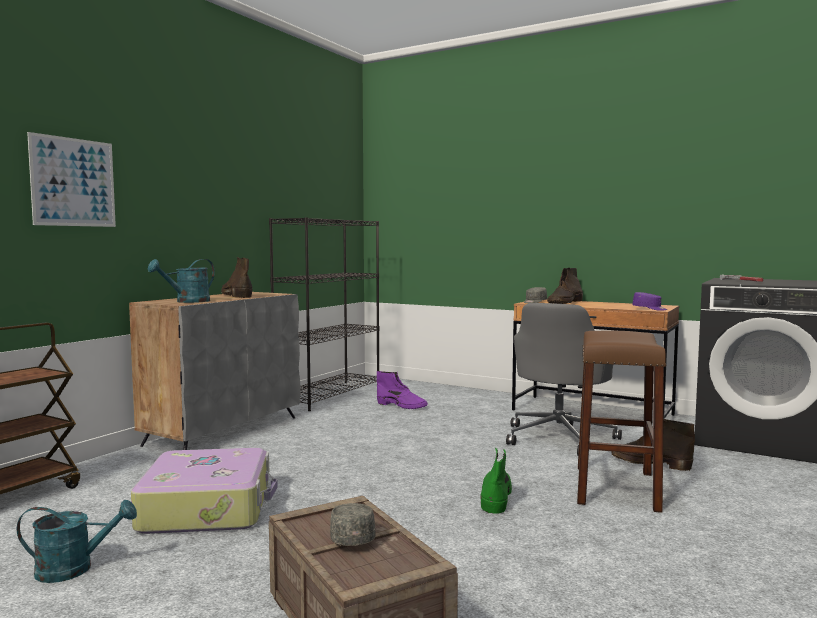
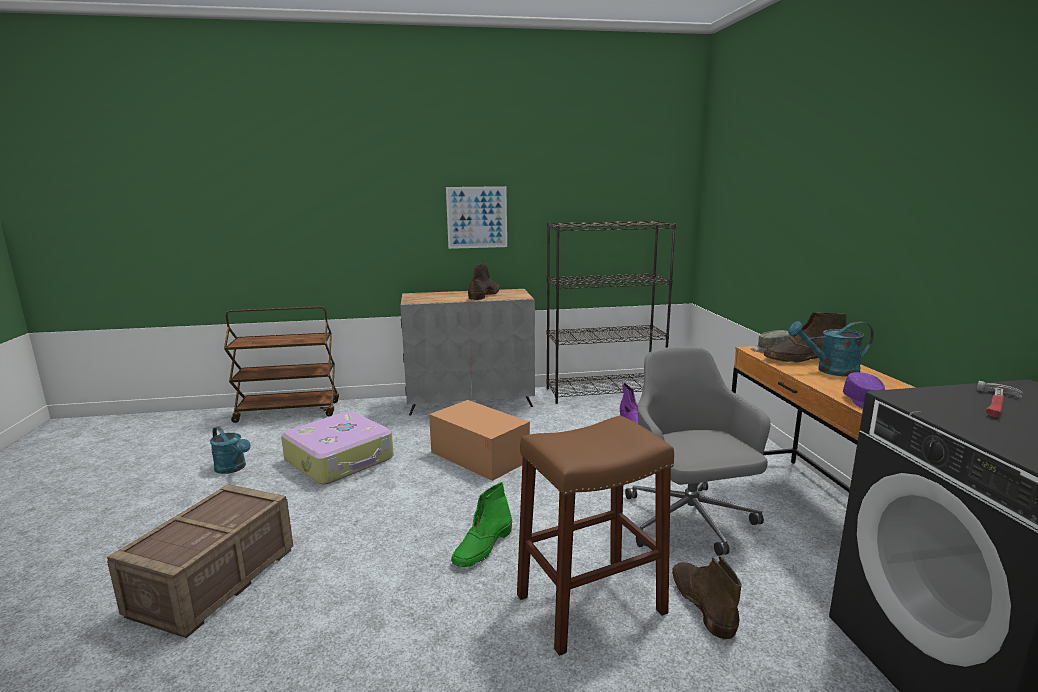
camera: 50 degrees right, 10 degrees up
(73, 182) = (357, 206): picture -> picture (477, 217)
(187, 301) = (427, 298): turquoise watering can -> turquoise watering can (830, 370)
(343, 457) = (479, 456): none -> cardboard box
(351, 536) = (208, 521): grey cap -> none
(496, 496) = (483, 547): green boot -> green boot turned 150 degrees clockwise
(560, 437) = (689, 521): grey office chair -> grey office chair turned 90 degrees clockwise

